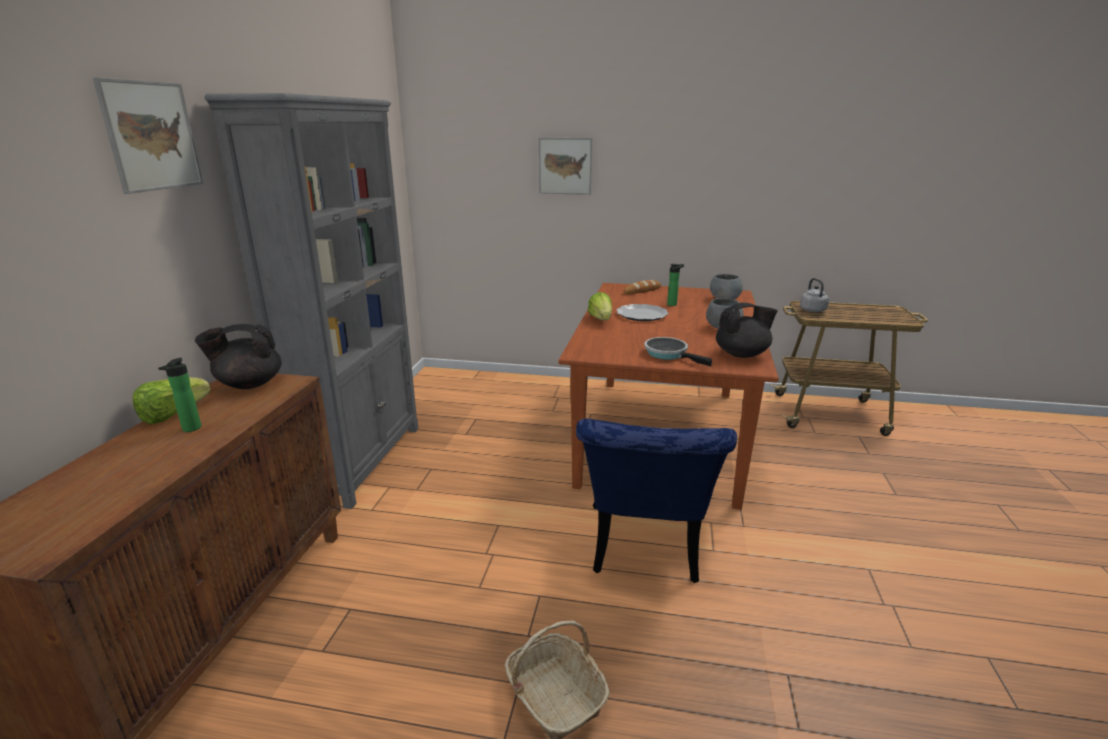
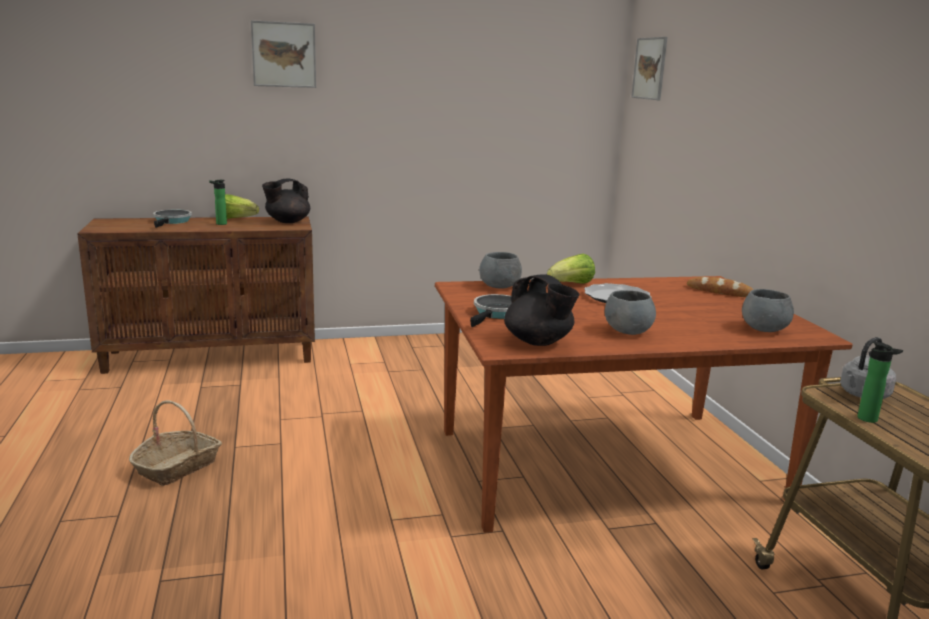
camera: 65 degrees right, 5 degrees down
(101, 467) = (172, 221): none -> frying pan
(249, 384) = (287, 221): black teapot -> black teapot turned 90 degrees counterclockwise
(362, 460) = (412, 344): grey bookcase -> none
(565, 166) = (716, 117): picture -> picture (649, 68)
(593, 340) = (500, 287): none -> grey bowl
(643, 550) = (366, 480): blue chair -> none
(673, 304) = (686, 307): bottle -> bottle (870, 420)

